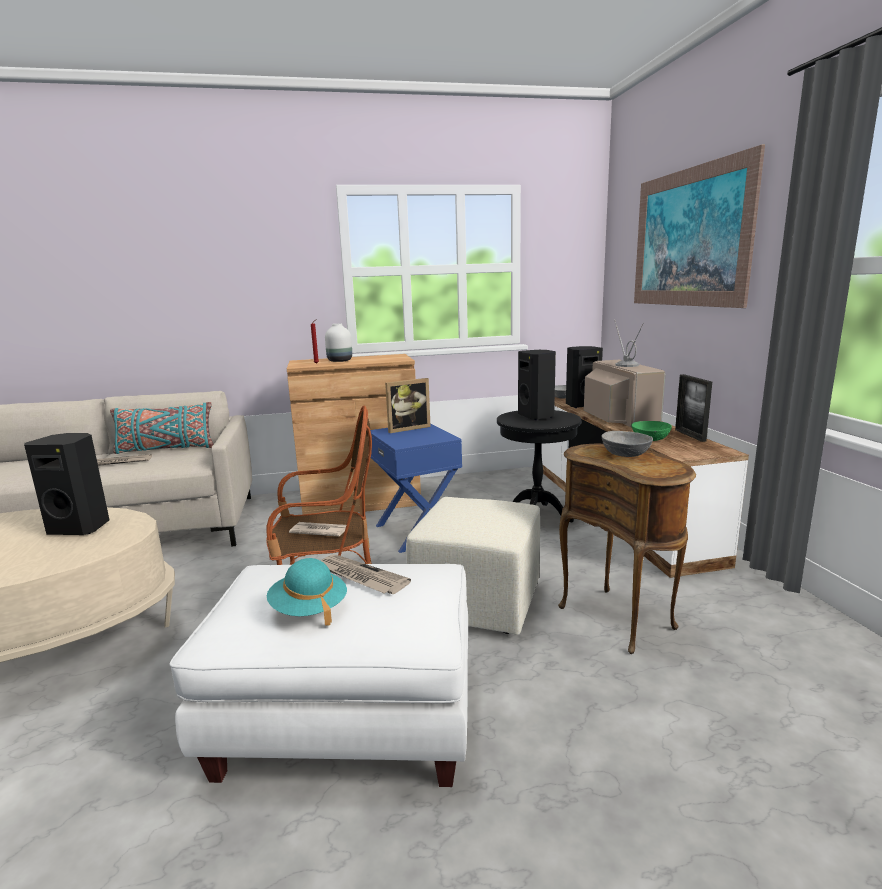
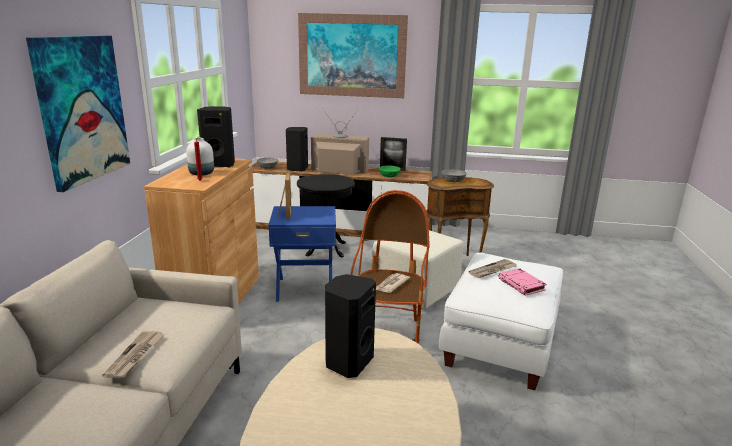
camera: 70 degrees left, 5 degrees up
(165, 449) = (118, 326): turquoise pillow -> none
(249, 286) = (82, 109): none -> picture
(308, 609) = (522, 285): turquoise hat -> pink book
(537, 416) = (321, 181): black speaker -> black speaker (220, 164)

